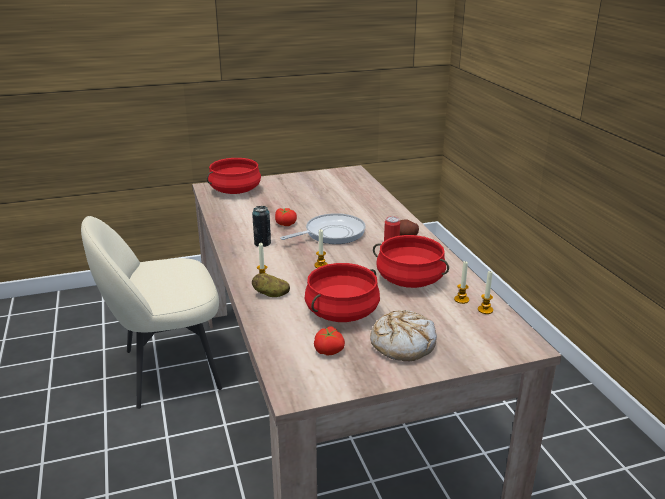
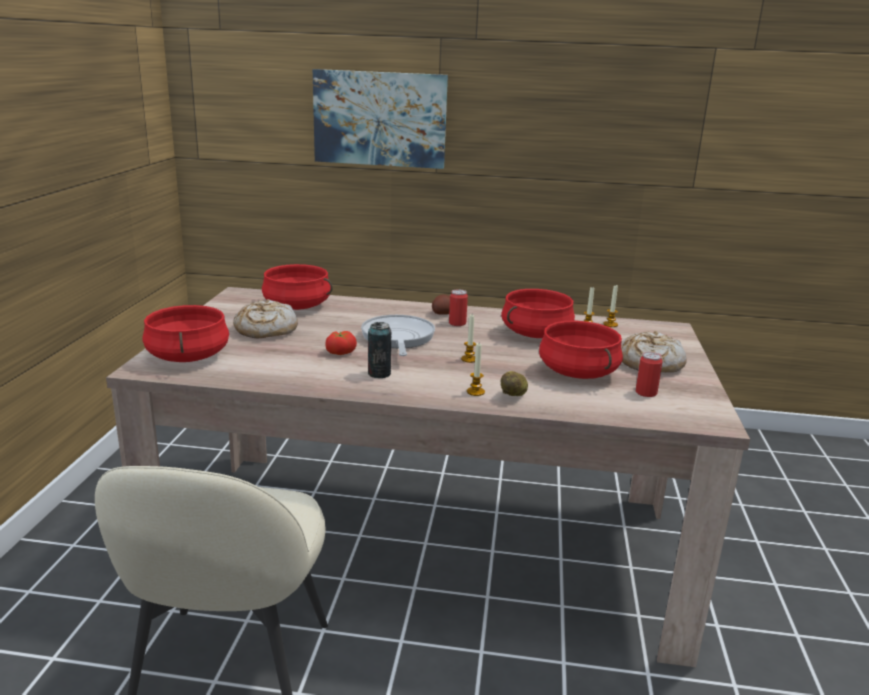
camera: 65 degrees left, 5 degrees down
(297, 195) = (265, 330): none -> bread
(329, 350) = (646, 393): tomato -> can
(352, 191) = (297, 306): none -> red cooking pot
(550, 57) = (380, 119): none -> picture

